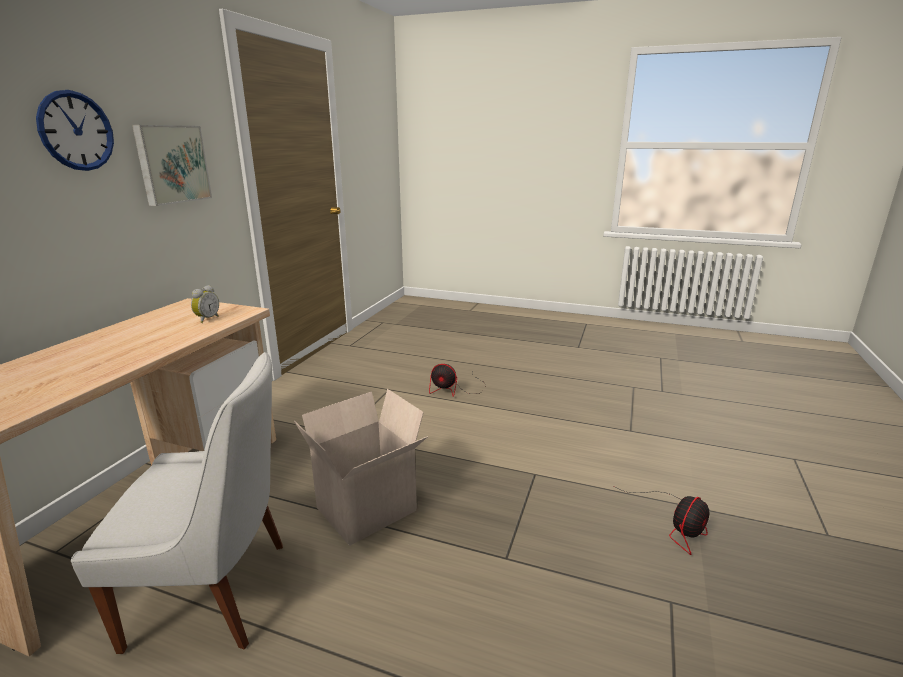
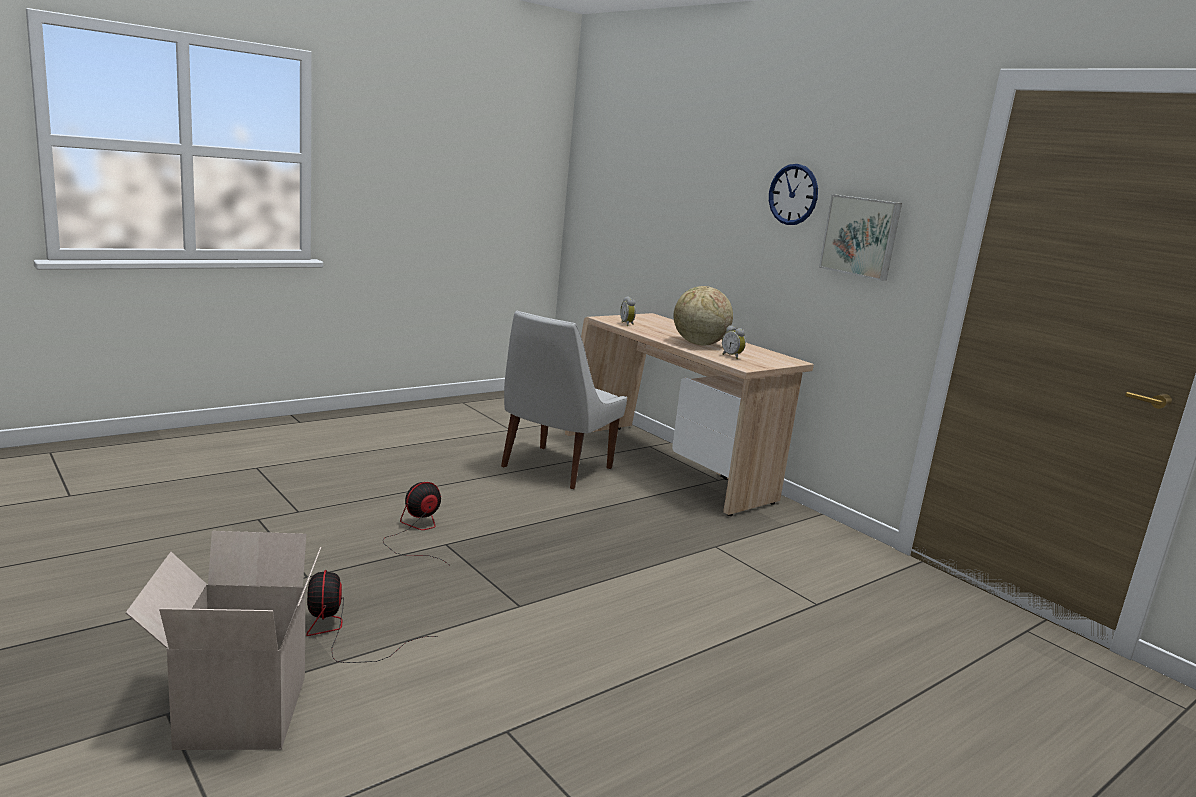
camera: 120 degrees right, 5 degrees down
(49, 392) = (627, 324): none -> alarm clock
(156, 338) = (698, 344): none -> globe
(367, 512) = (572, 520): cardboard box -> cardboard box (238, 709)
(455, 389) = (780, 650): fan -> fan (417, 532)

